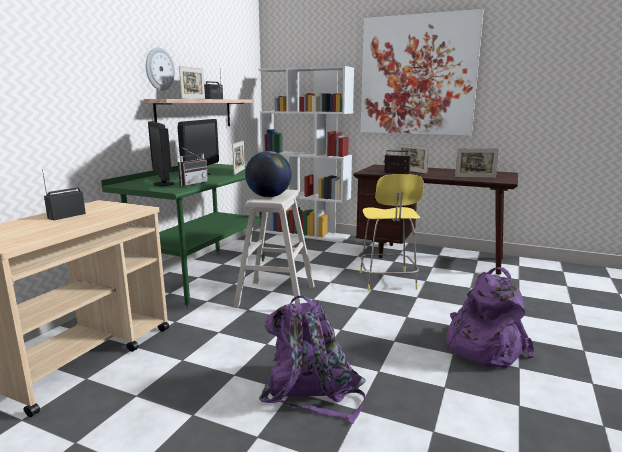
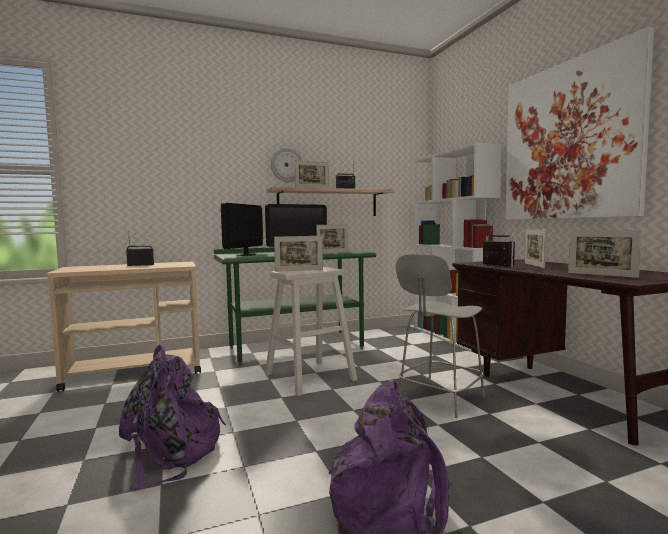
camera: 45 degrees right, 10 degrees down
(191, 184) = (260, 256): radio -> none
(269, 196) = (299, 270): globe -> picture frame
(387, 281) = (439, 399): yellow stool -> grey stool

